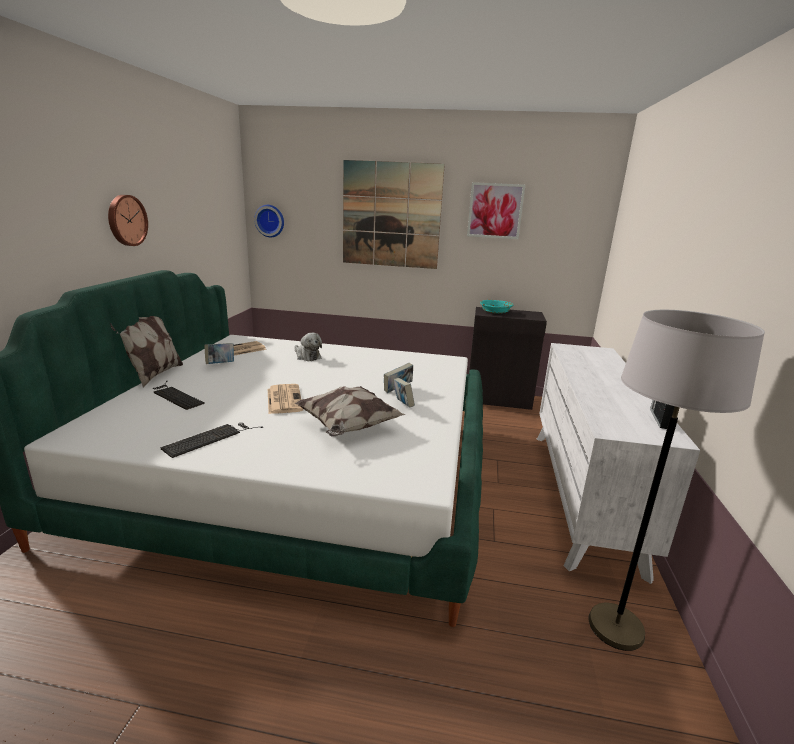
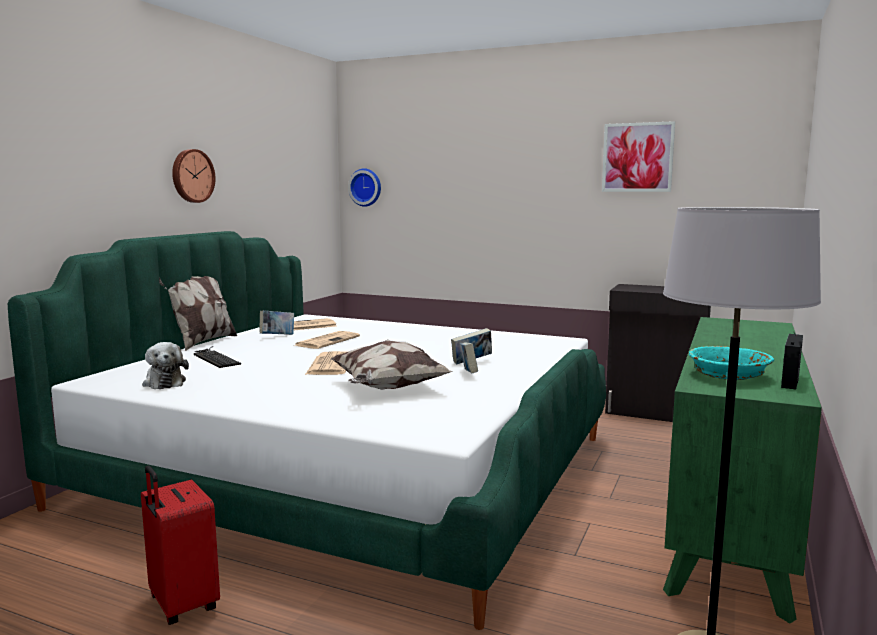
camera: 15 degrees right, 10 degrees down
(201, 643) = (181, 605): none -> red suitcase
(211, 438) = (232, 389): keyboard -> none
(267, 368) = (327, 341): none -> newspaper
(307, 356) = (380, 333): plush toy -> plush toy (164, 382)
(391, 215) = (506, 172): picture -> none
(495, 312) = (642, 288): turquoise bowl -> turquoise bowl (728, 375)
(582, 494) = (731, 520): white dresser -> green dresser

